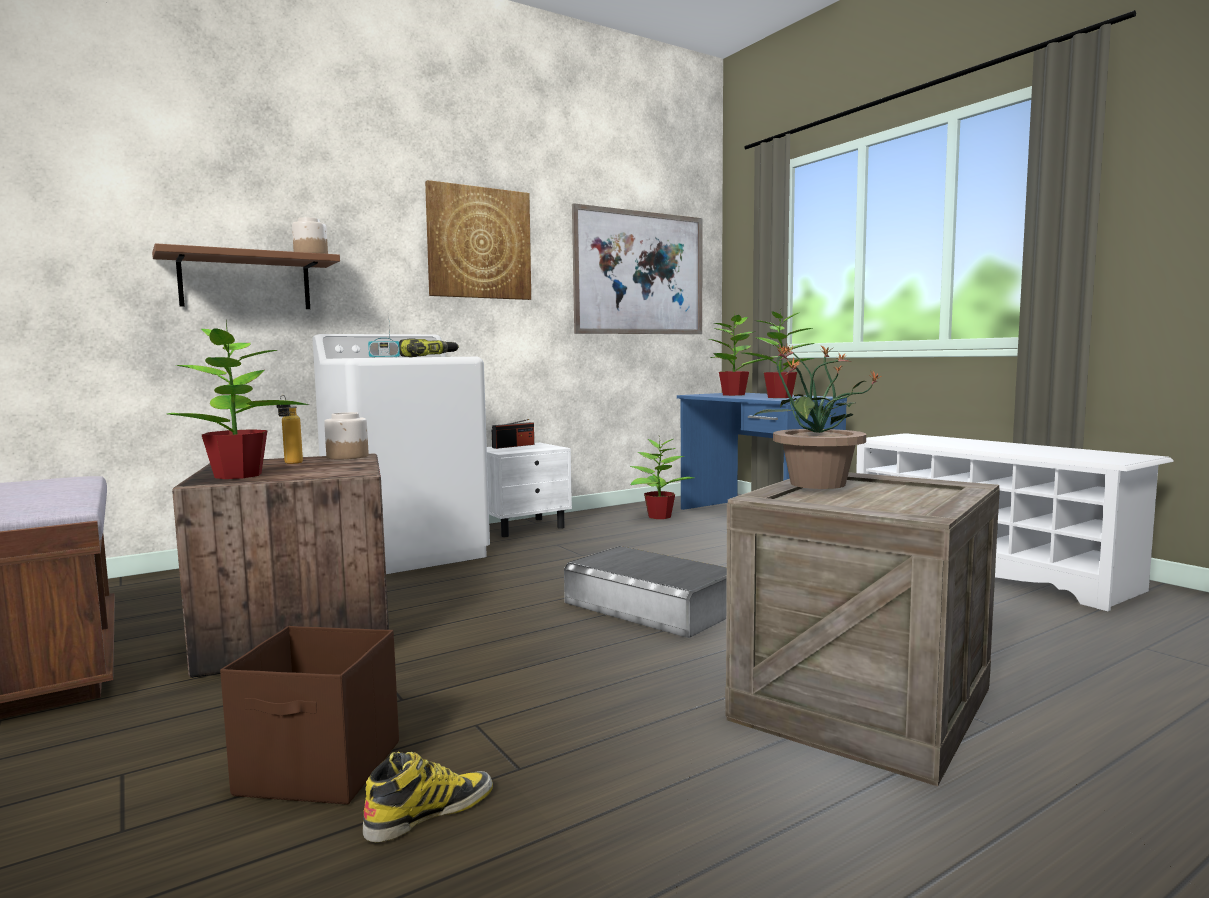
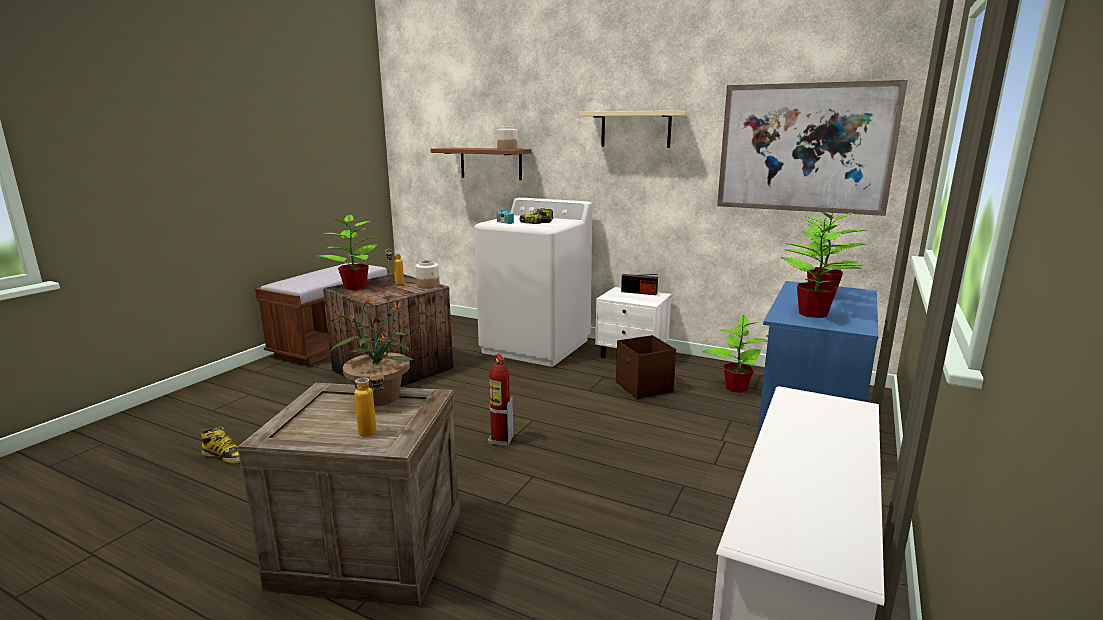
camera: 60 degrees right, 10 degrees up
(321, 769) = (258, 424): brown storage box -> brown storage box (644, 387)
(479, 243) = (635, 129): picture -> beige shelf
(652, 606) = (500, 440): grey storage box -> fire extinguisher
(924, 492) = (374, 434): none -> bottle

